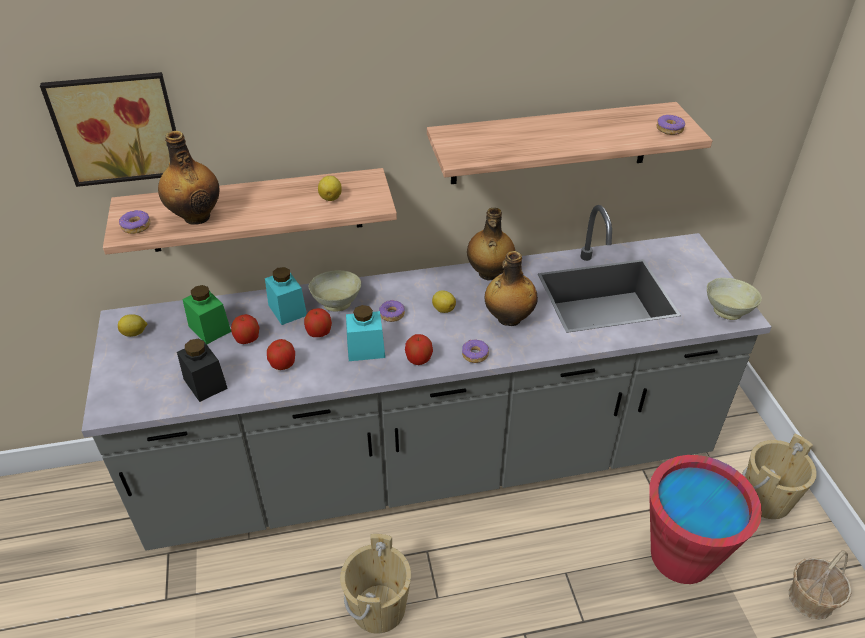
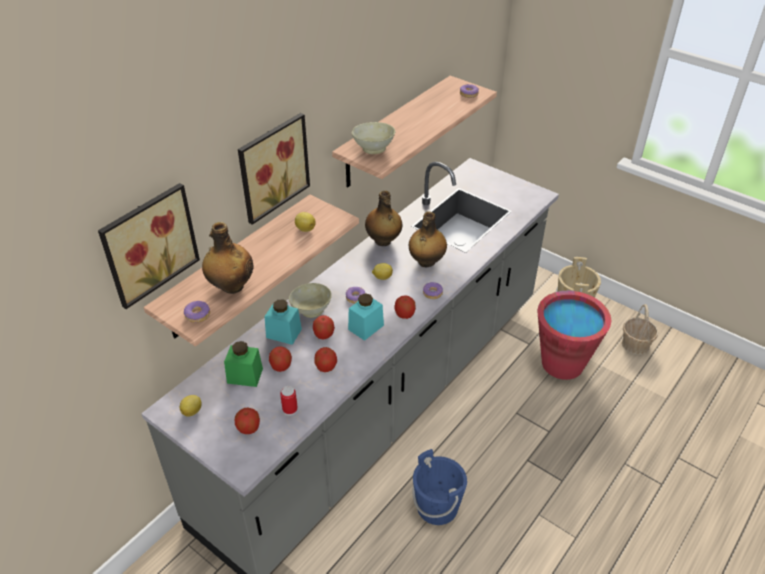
camera: 40 degrees left, 0 degrees up
(154, 377) = (248, 428): none -> apple
(205, 383) = (290, 409): black jar -> can
(317, 108) = (271, 166): none -> picture
(378, 607) = (437, 506): beige bucket -> blue bucket
(728, 311) = (531, 196): beige bowl -> beige bowl (374, 148)

